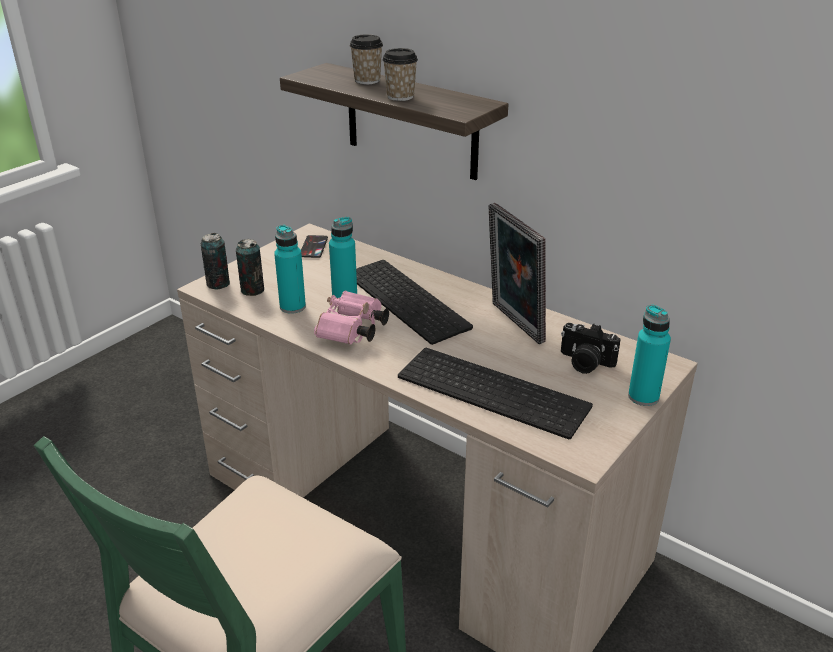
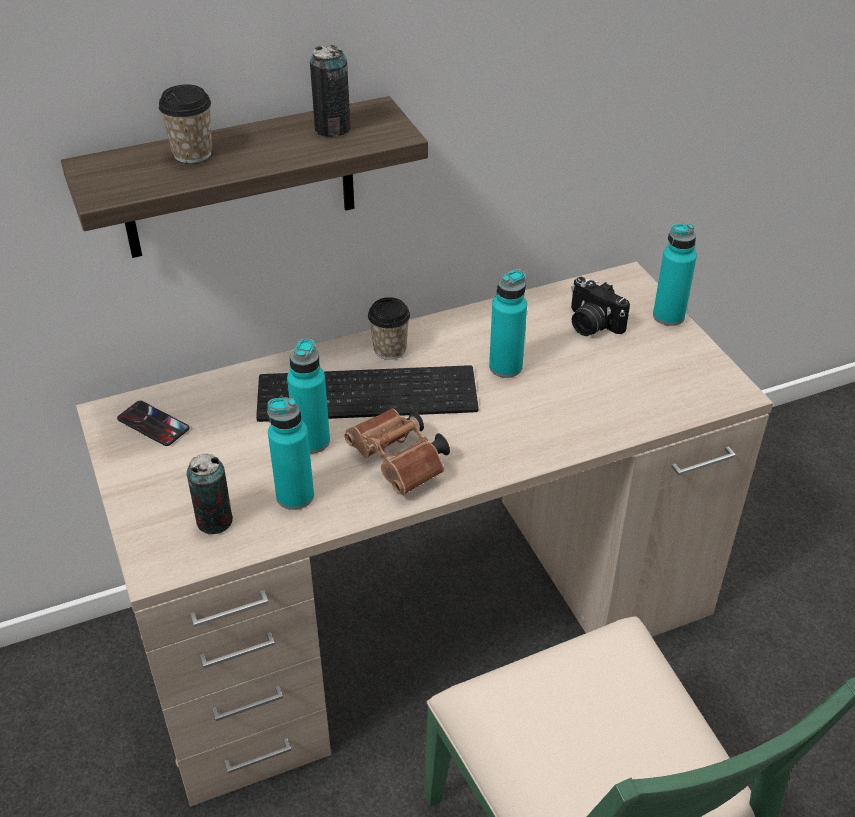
camera: 60 degrees left, 10 degrees up
(218, 284) = (162, 552): can -> can (332, 129)
(352, 332) = (400, 464): pink binoculars -> brown binoculars
(400, 97) = (288, 151): cup -> cup (390, 350)
(490, 341) = (505, 367): none -> turquoise bottle
(495, 390) = (596, 401): keyboard -> none
(513, 323) = (484, 337): picture frame -> none
(585, 363) = (591, 324): camera -> camera turned 75 degrees clockwise

